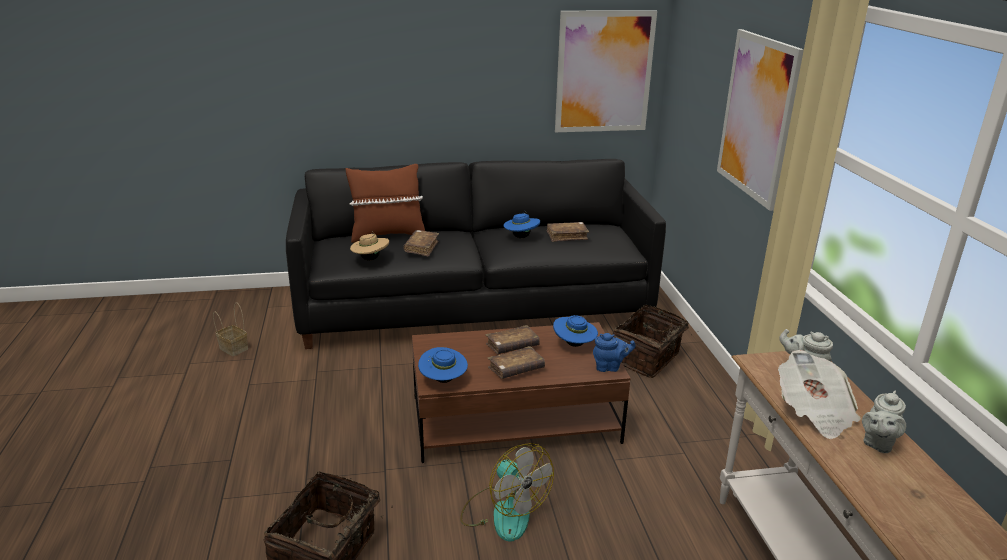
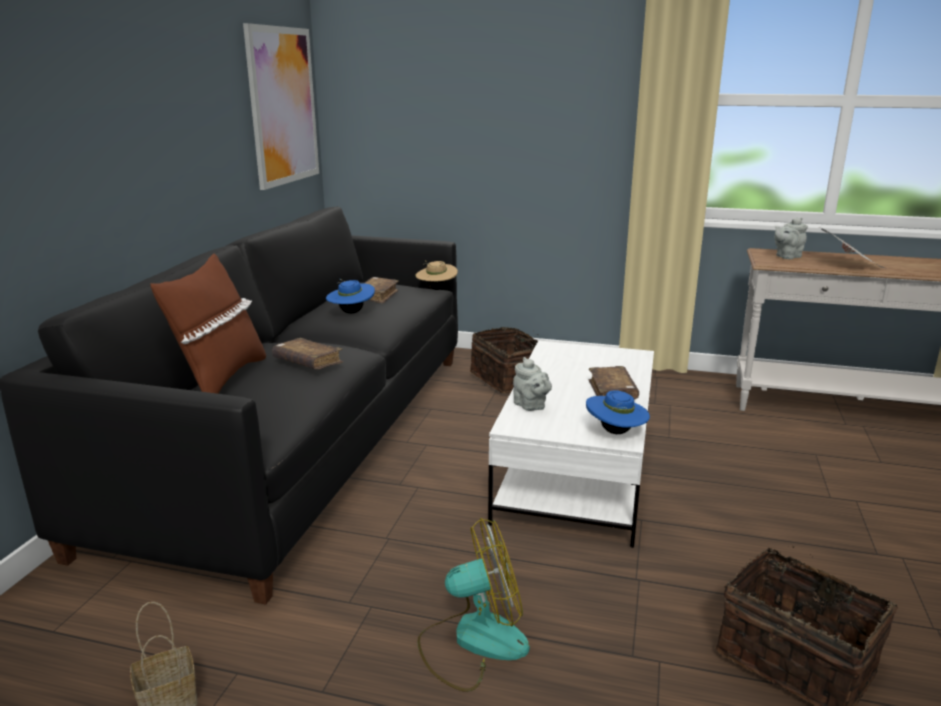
camera: 65 degrees left, 5 degrees down
(370, 259) = (289, 401): beige hat -> beige hat (436, 289)
(503, 512) = (737, 513): fan -> fan (473, 641)
(512, 346) = (561, 385): brown book -> none
(514, 419) = (576, 470): brown coffee table -> white coffee table
(574, 345) = (578, 358): blue hat -> none
(610, 367) = (631, 353): blue teapot -> none
(757, 117) = (546, 101): picture -> none
(877, 443) = (888, 261): grey teapot -> grey teapot (531, 406)

